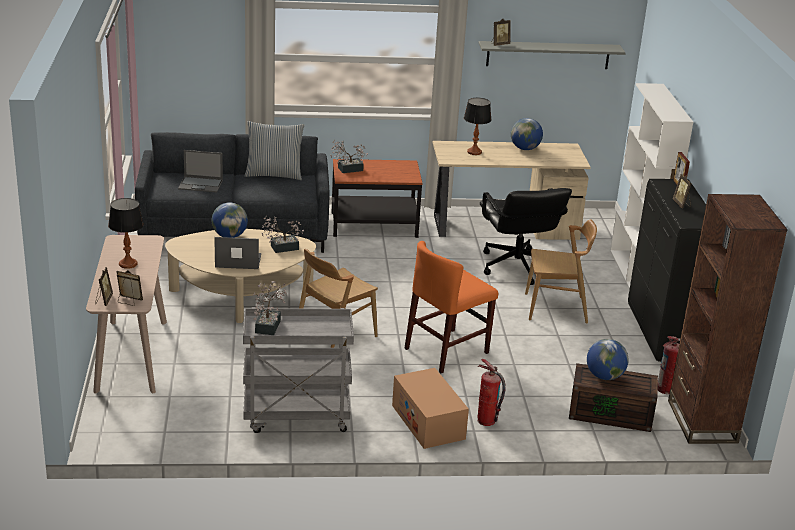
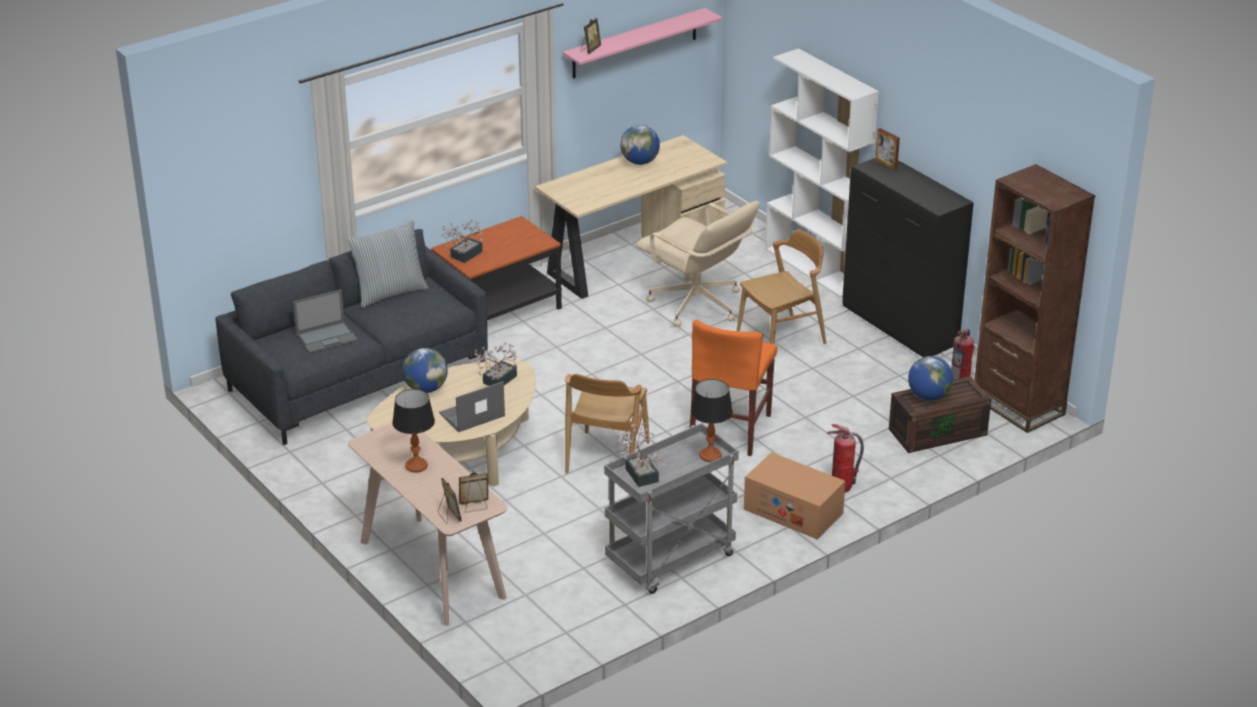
camera: 30 degrees left, 5 degrees up
(474, 152) = (595, 186): table lamp -> table lamp (710, 456)
(516, 267) = (696, 305): black office chair -> beige office chair
(548, 55) = (635, 43): grey shelf -> pink shelf
(682, 204) = (912, 187): picture frame -> none

